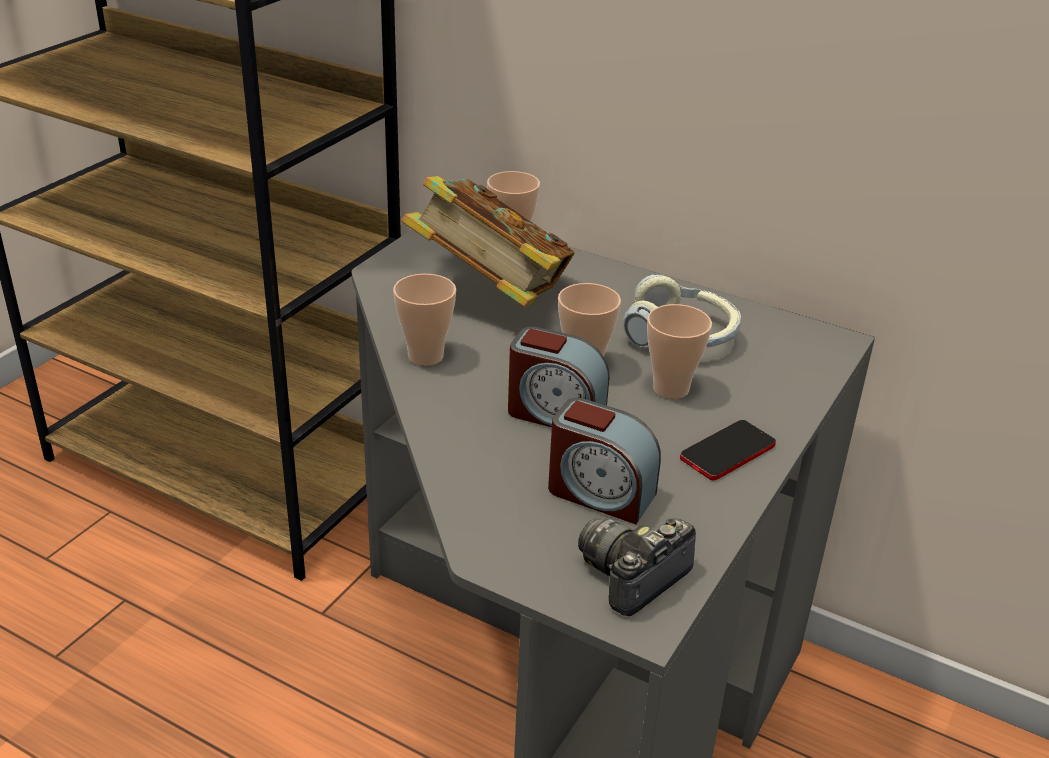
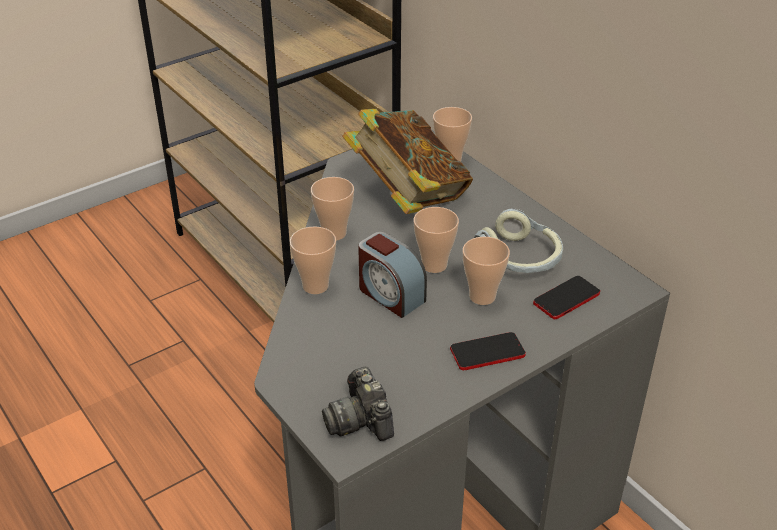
camera: 25 degrees right, 5 degrees up
(448, 425) = (315, 286): none -> cup
(600, 493) = (379, 358): alarm clock -> none
(633, 577) = (360, 420): camera -> camera turned 90 degrees counterclockwise
(769, 368) = (566, 298): none -> phone

